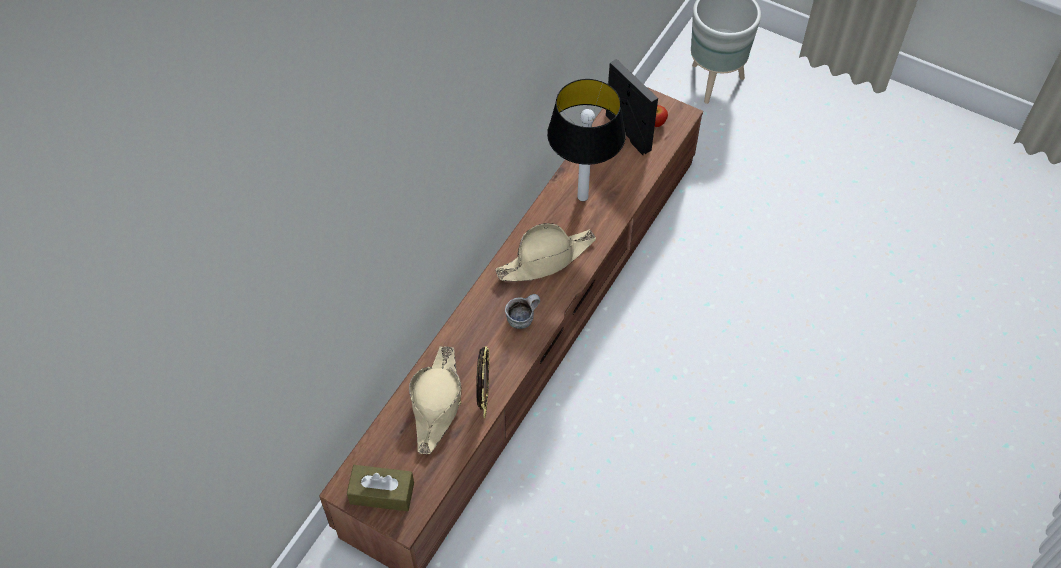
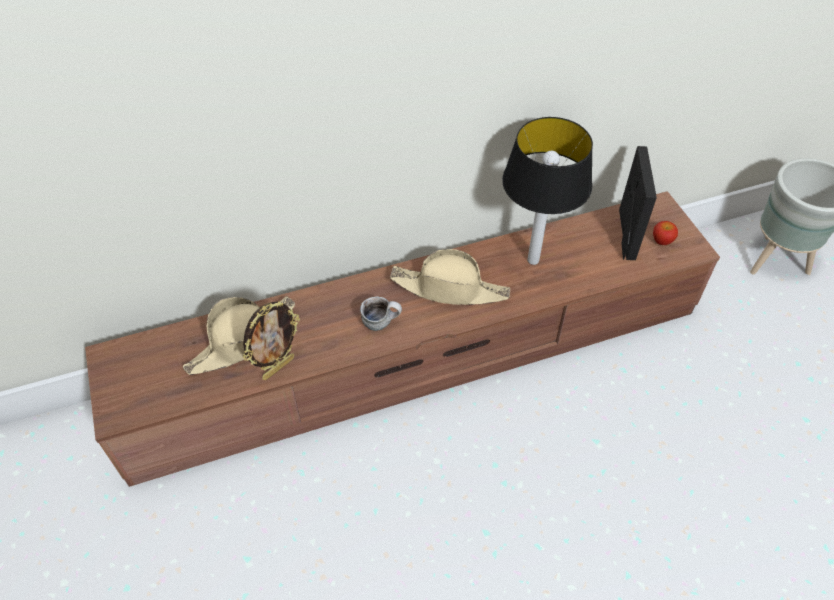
camera: 40 degrees right, 5 degrees down
(382, 493) = (126, 379): brown tissue box -> none

